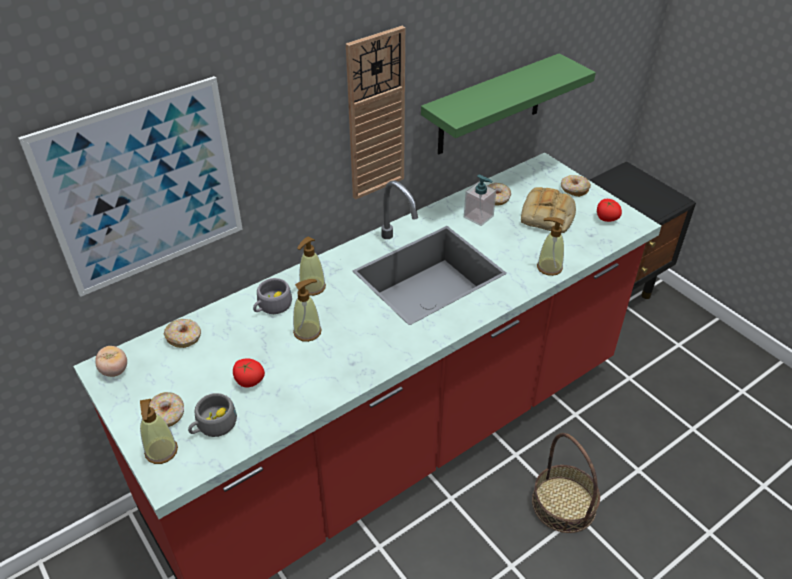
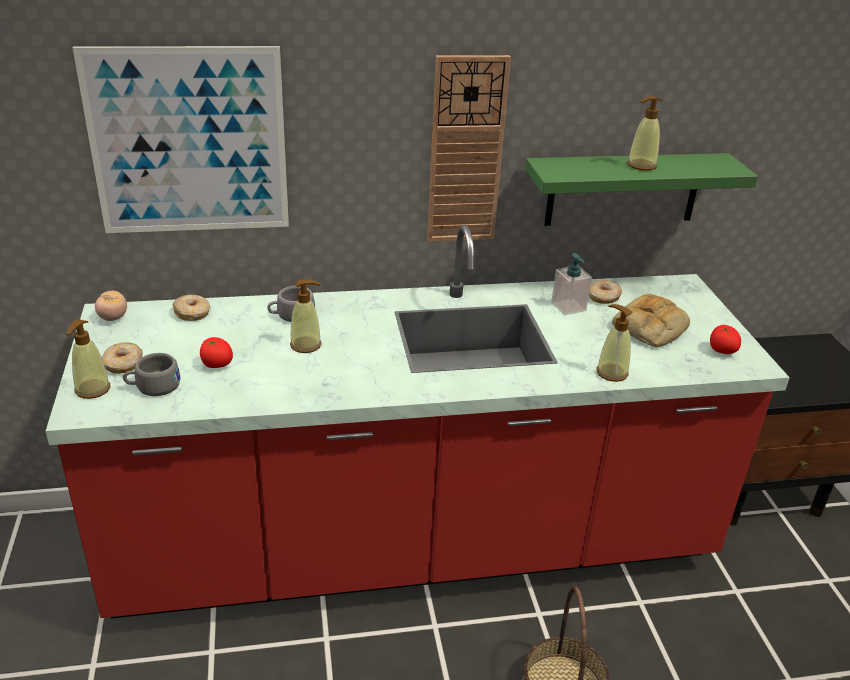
camera: 25 degrees right, 10 degrees down
(312, 287) = (343, 312): soap dispenser -> soap dispenser (641, 165)
(574, 189) = (703, 314): donut -> none

